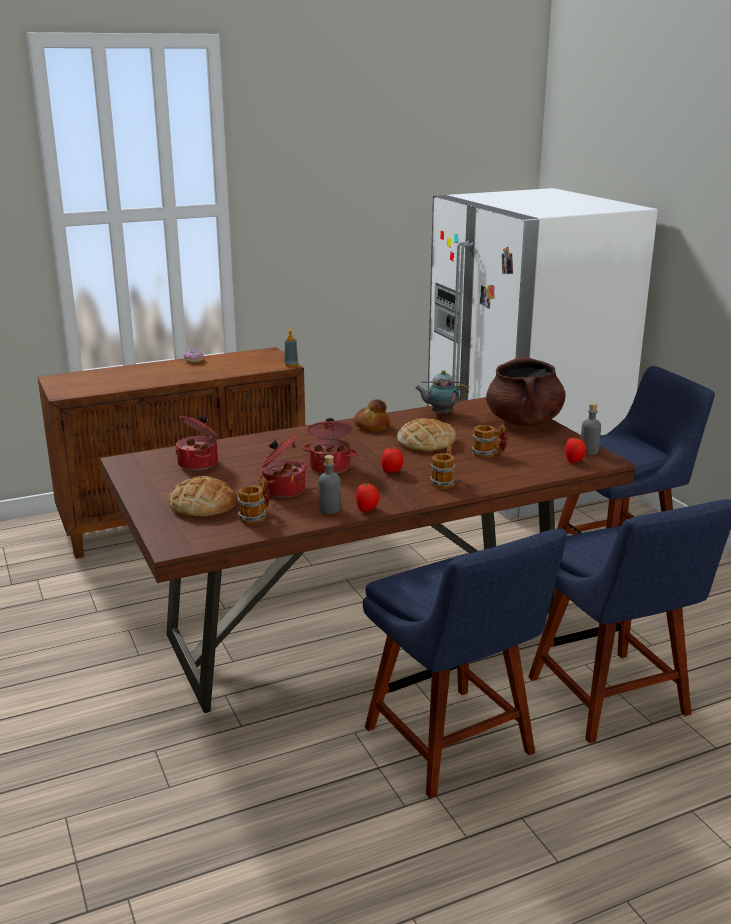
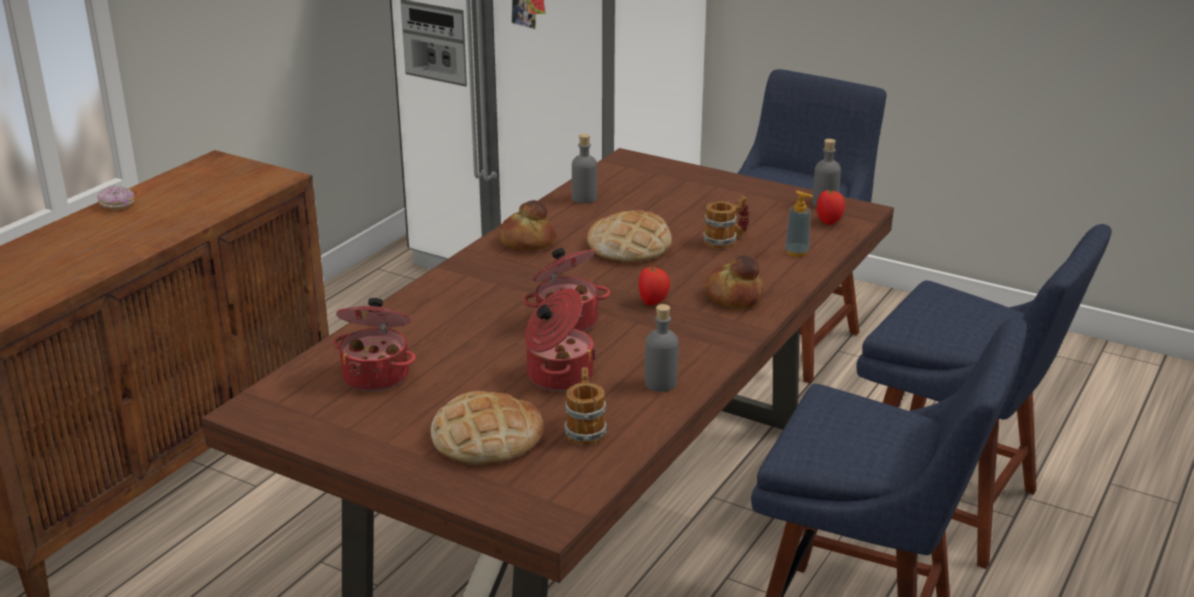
camera: 35 degrees left, 5 degrees up
(291, 365) = (288, 175): soap dispenser -> soap dispenser (797, 252)
(367, 510) = (706, 367): tomato -> none
(440, 413) = (584, 198): teapot -> grey bottle
(444, 482) = (734, 296): mug -> bread
(524, 422) = (699, 183): brown cooking pot -> none

